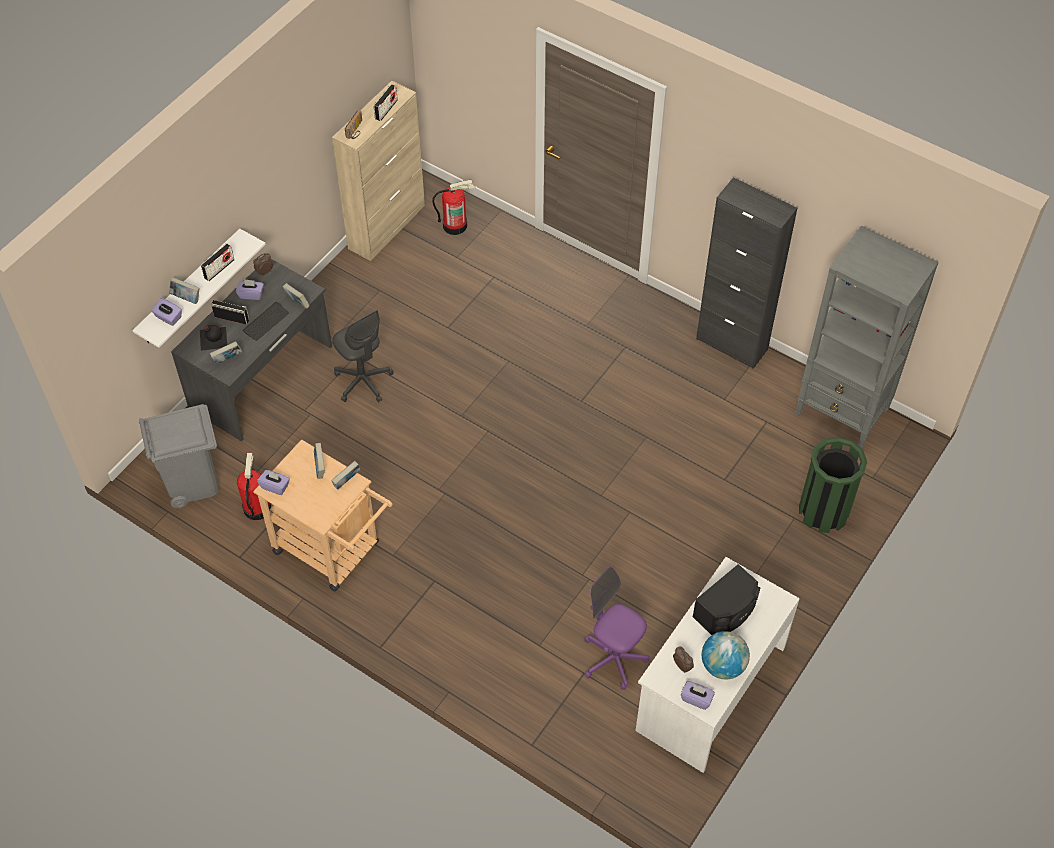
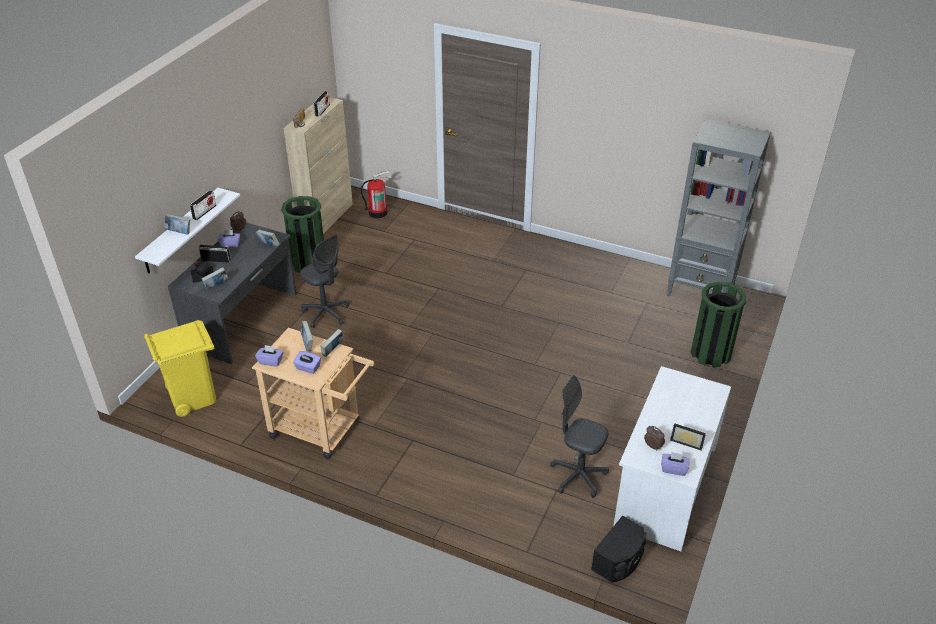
camera: 10 degrees left, 15 degrees down
(168, 317) = (165, 245): purple tissue box -> purple tissue box (308, 368)
(193, 482) = (193, 396): grey trash can -> yellow trash can
(256, 508) = (250, 408): fire extinguisher -> none
(266, 322) = (245, 259): keyboard -> none
(354, 297) = (308, 262): none -> green trash can
(613, 659) = (578, 476): purple office chair -> grey office chair
(723, 665) = (687, 441): globe -> picture frame
(726, 611) = (676, 403): black speaker -> black speaker (619, 560)
(731, 344) = (604, 259): black cabinet -> none

